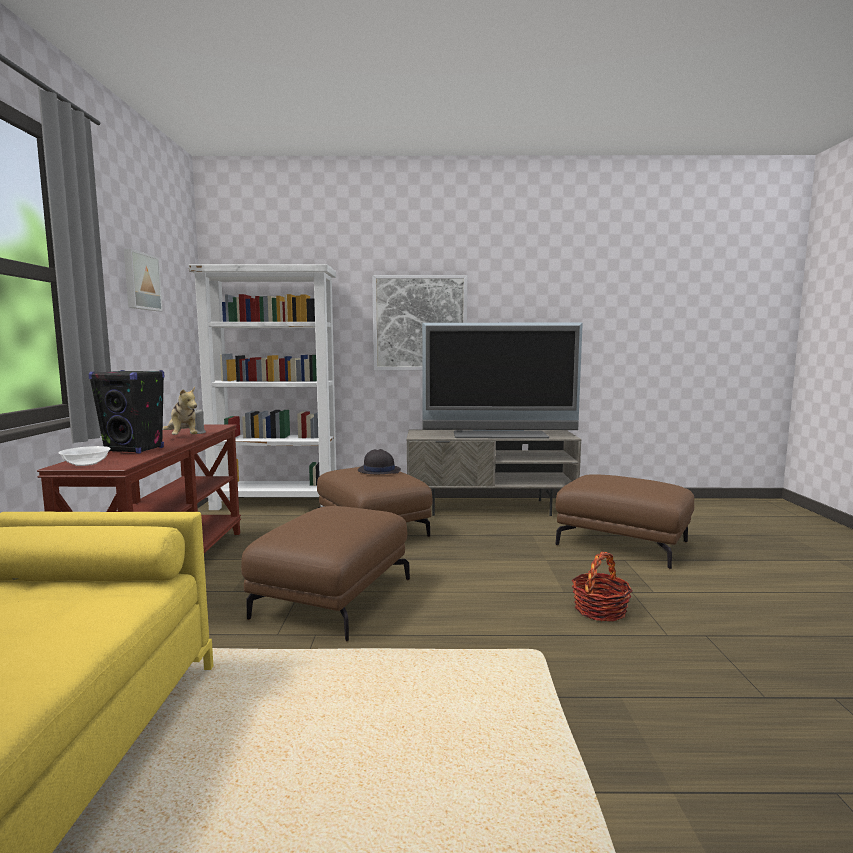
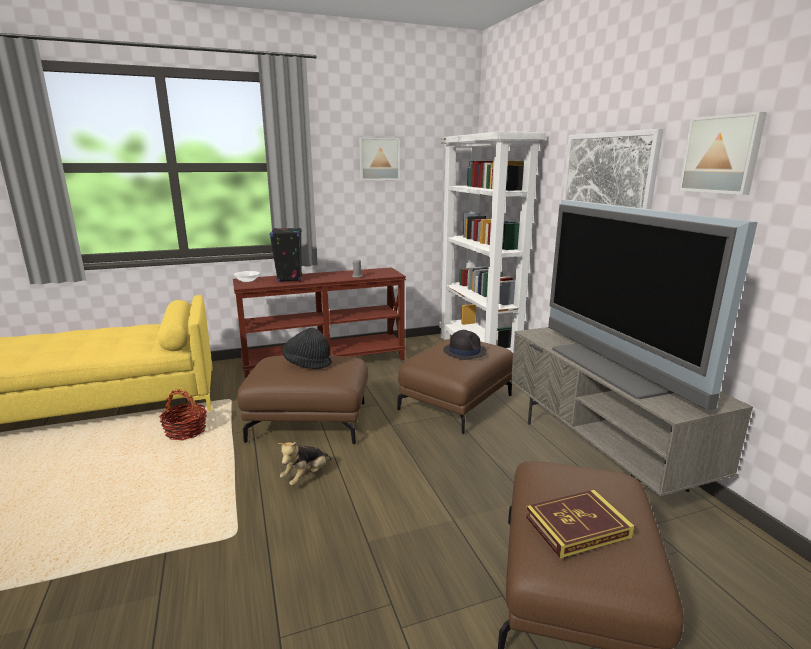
camera: 70 degrees right, 10 degrees up
(183, 438) = (334, 278): plush toy -> plush toy (306, 476)
(331, 518) = (307, 363): none -> black hat
(513, 292) = (722, 154): none -> picture
(600, 610) = (329, 574): basket -> basket (186, 431)
(644, 484) = (577, 527): none -> book

